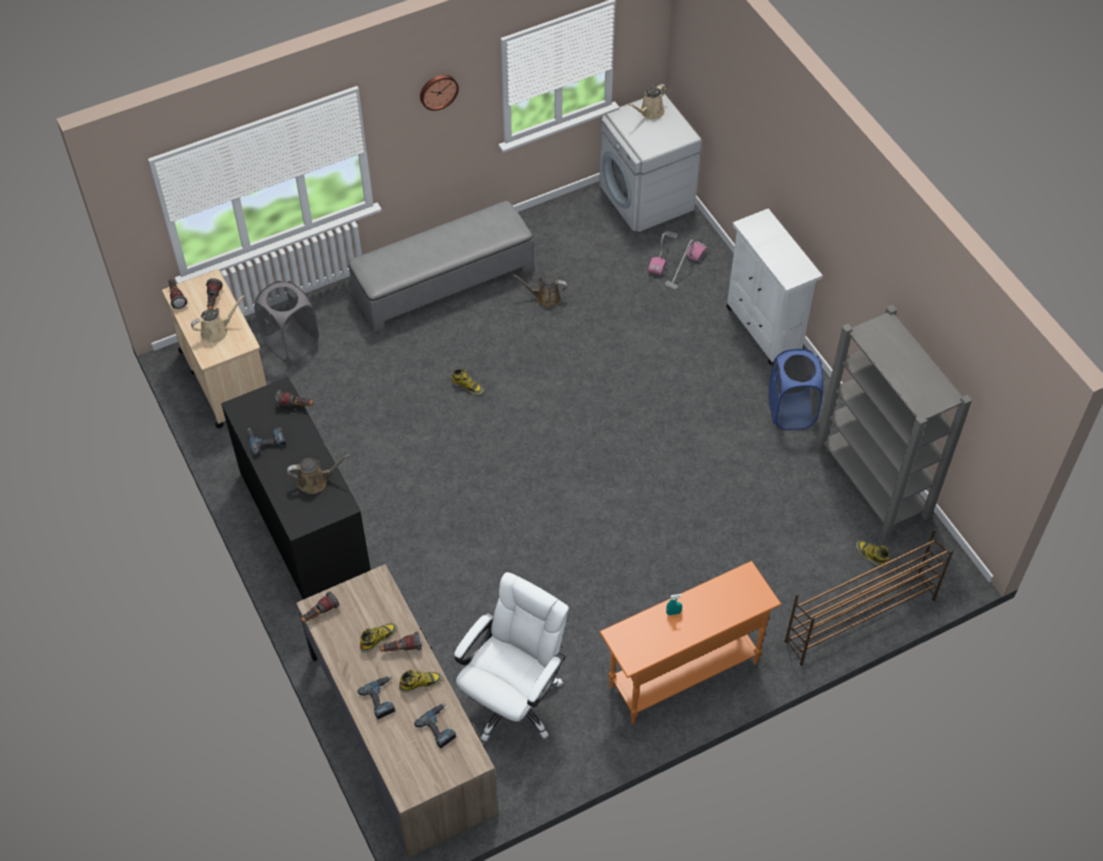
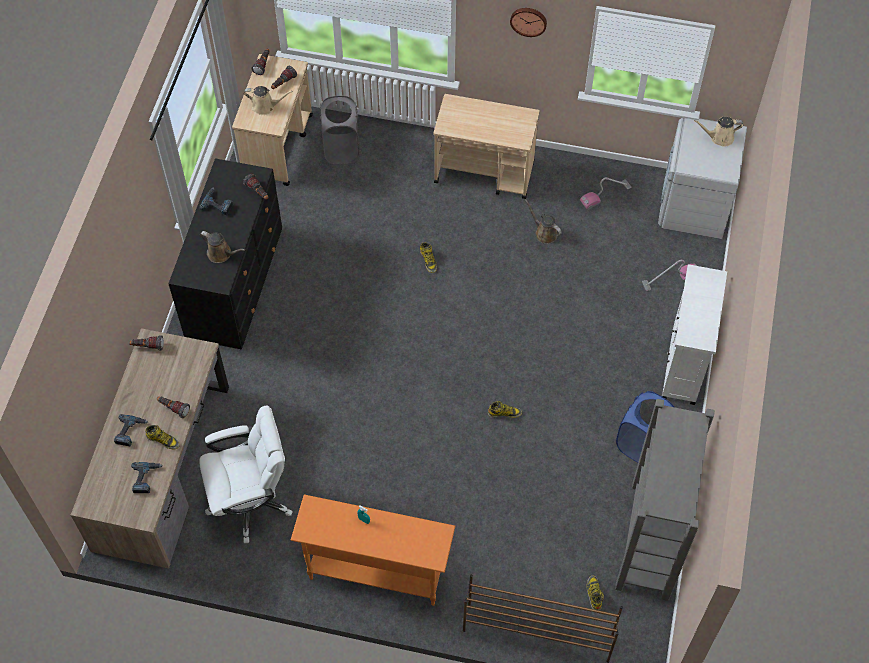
camera: 40 degrees right, 5 degrees up
(378, 638) = (166, 390): boot -> boot (504, 413)
(444, 281) = (485, 172): grey bench -> beige cart
(663, 254) = (663, 257): vacuum cleaner -> vacuum cleaner (605, 195)

